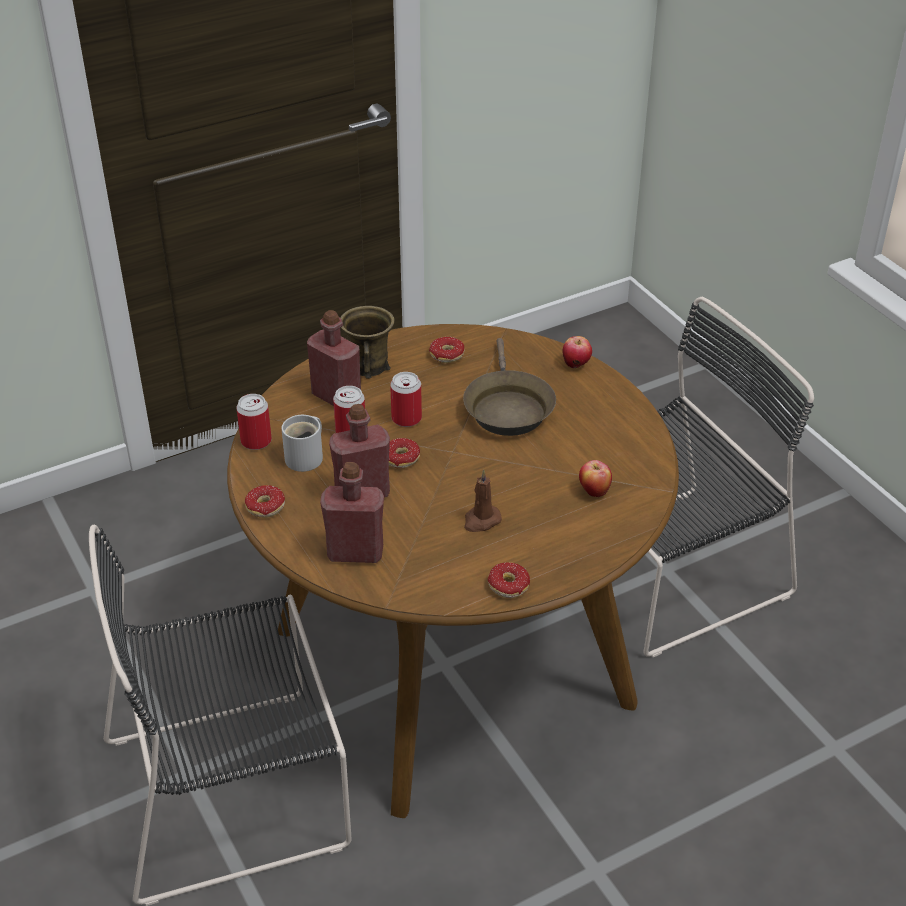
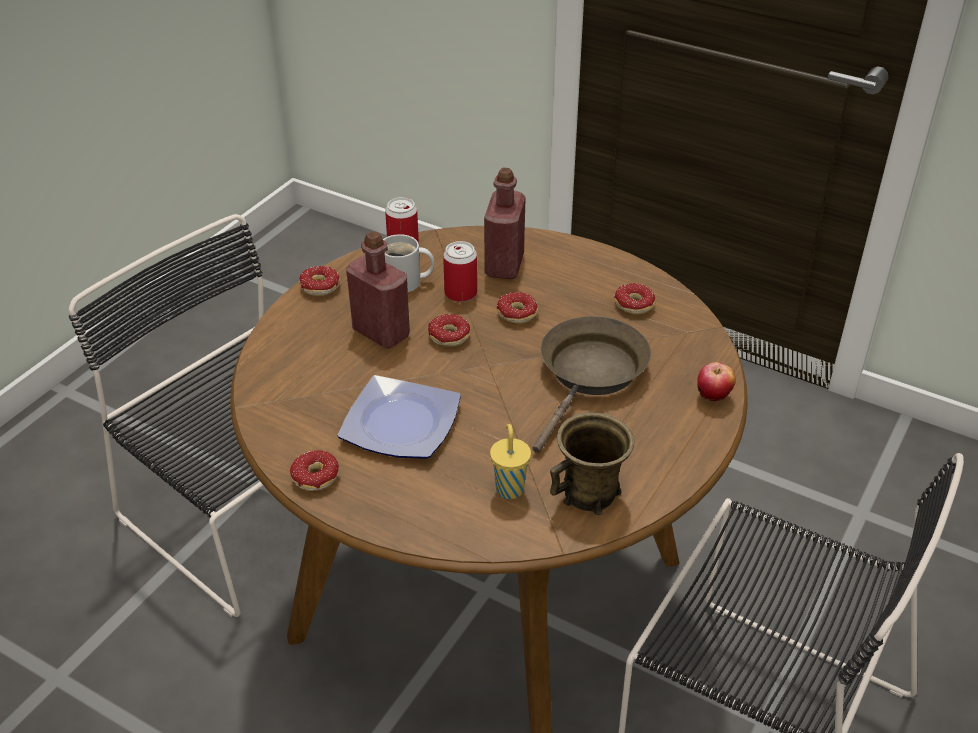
camera: 60 degrees right, 0 degrees up
(355, 552) = (296, 360): red bottle -> none
(369, 366) = (569, 266): brown mug -> brown mug (590, 493)
(406, 418) = (512, 317): can -> donut
(481, 520) = (399, 422): brown candle -> plate
(507, 408) = (590, 375): brown frying pan -> brown frying pan turned 150 degrees clockwise
(594, 492) = (509, 488): apple -> yellow cup

